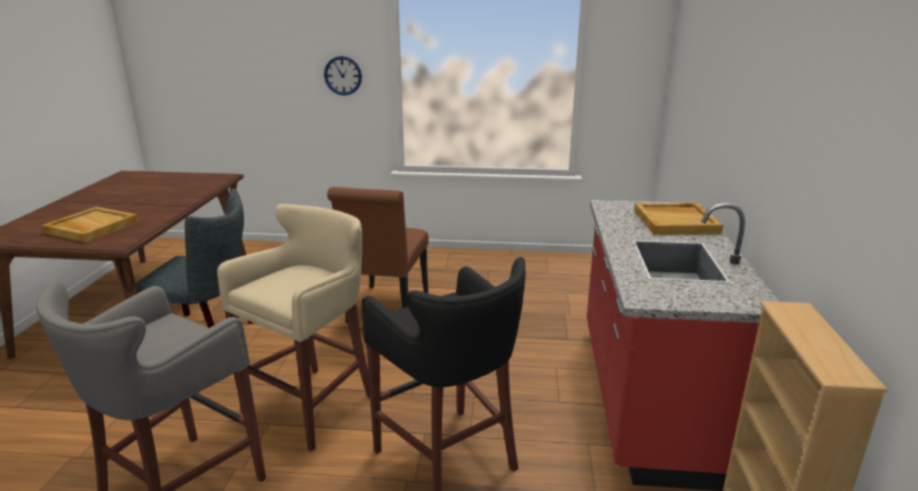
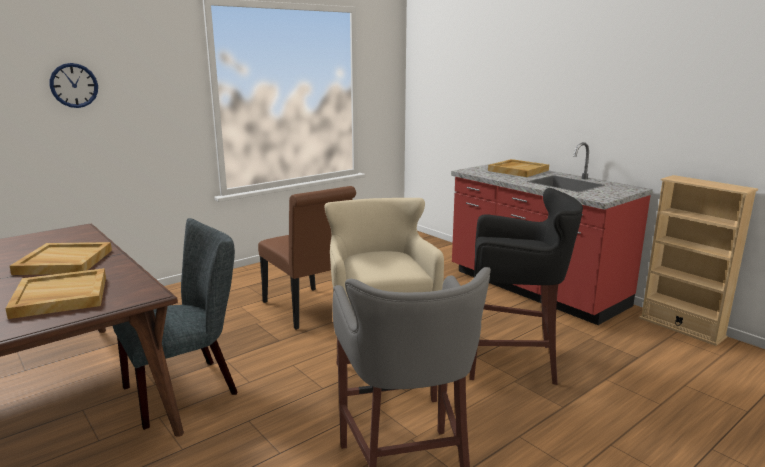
camera: 45 degrees left, 5 degrees down
(154, 201) = (63, 262): none -> beige tray
(343, 75) = (161, 106): wall clock -> wall clock (74, 85)

